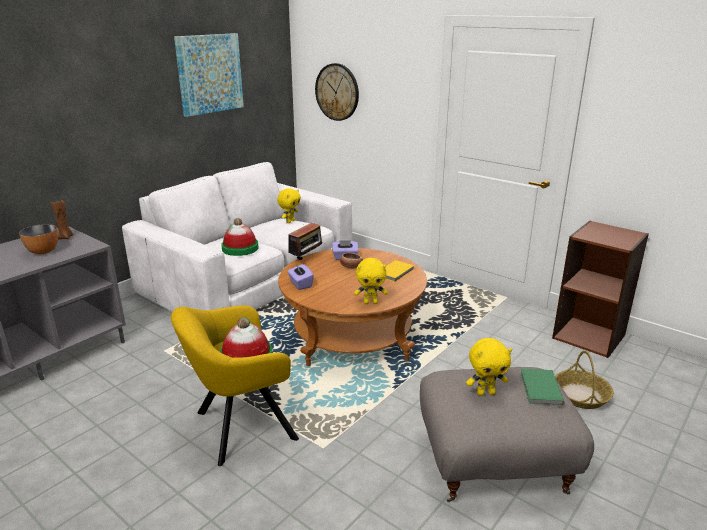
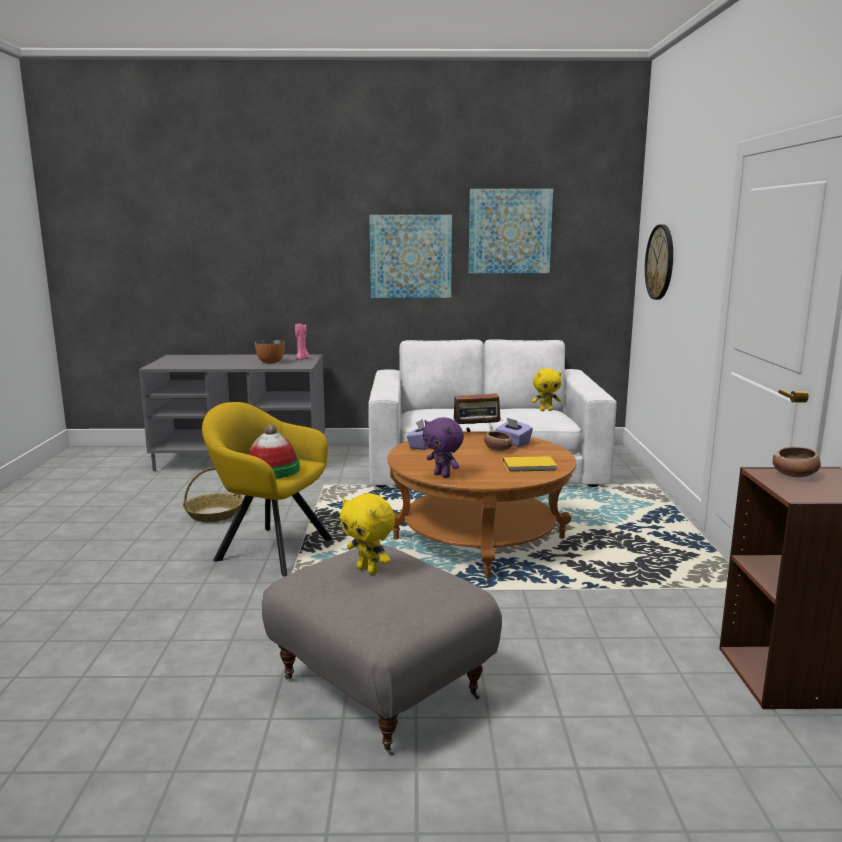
camera: 50 degrees right, 10 degrees down
(66, 237) = (302, 359): brown candle -> pink candle
(132, 108) = (410, 256): none -> picture
(240, 248) = (446, 413): hat -> none
(371, 302) = (443, 475): yellow plush toy -> purple plush toy
(539, 389) = (423, 595): green book -> none
(580, 395) = (618, 710): basket -> basket (214, 514)
(594, 232) = (795, 475): none -> bowl

